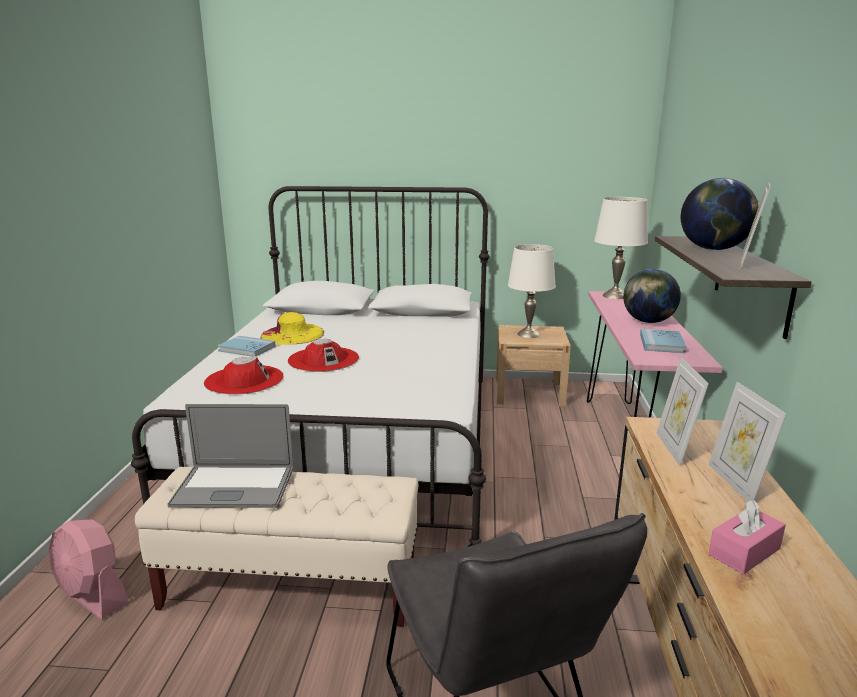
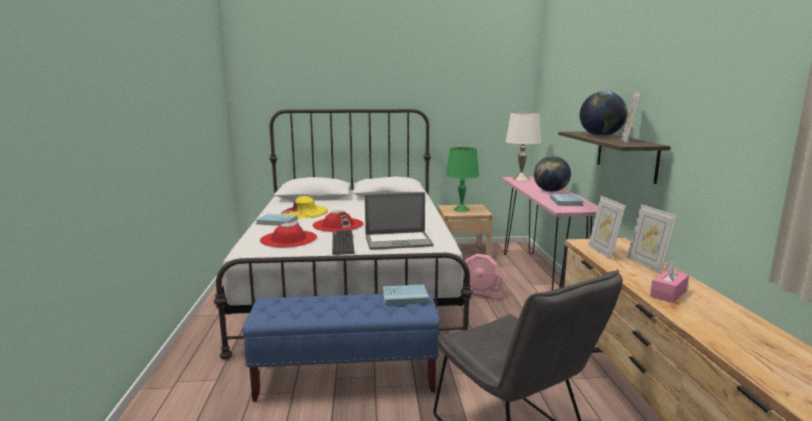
camera: 10 degrees left, 5 degrees down
(93, 595) = (198, 398): pink fan -> pink fan (481, 293)
(234, 487) = (308, 305): laptop -> laptop (398, 241)
(291, 587) = (346, 378): beige bench -> blue bench
(310, 392) = (342, 243): none -> keyboard
(373, 485) = (405, 297): none -> blue book
(529, 334) = (461, 209): white table lamp -> green table lamp

